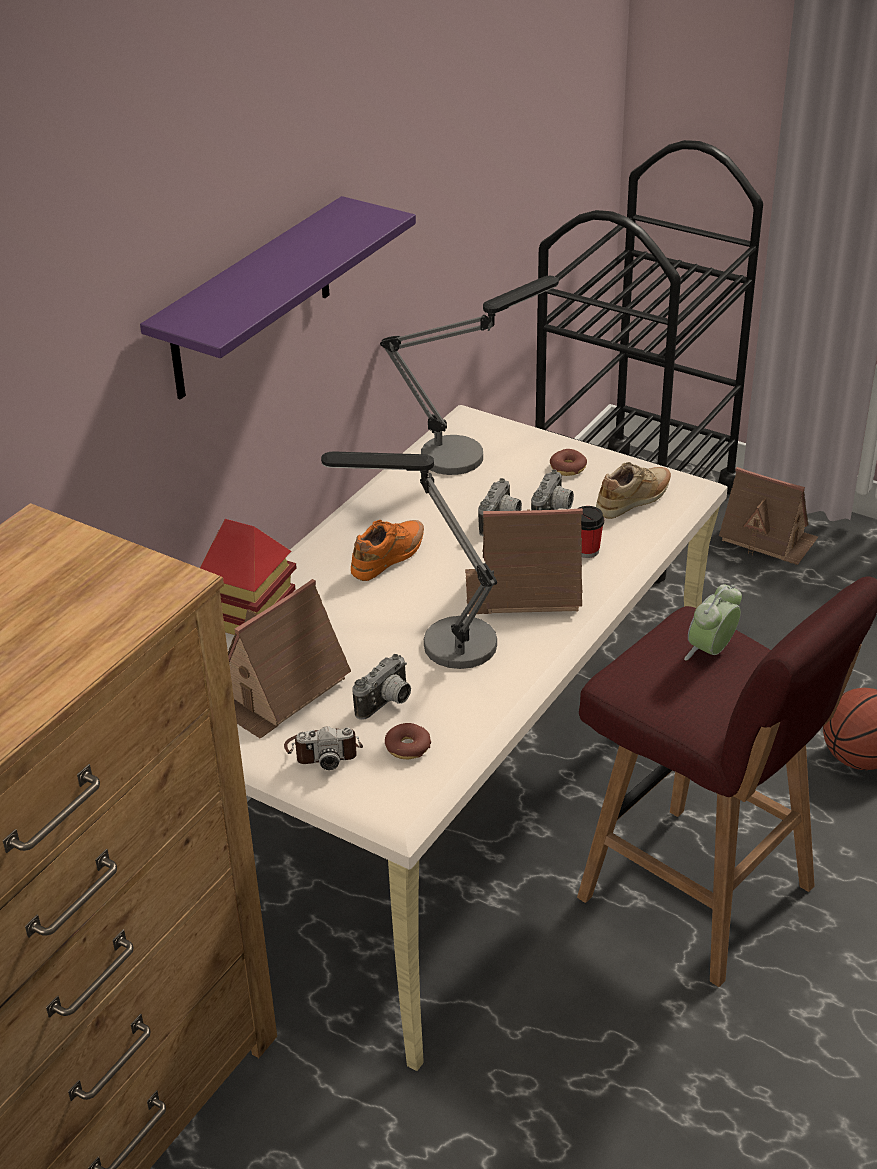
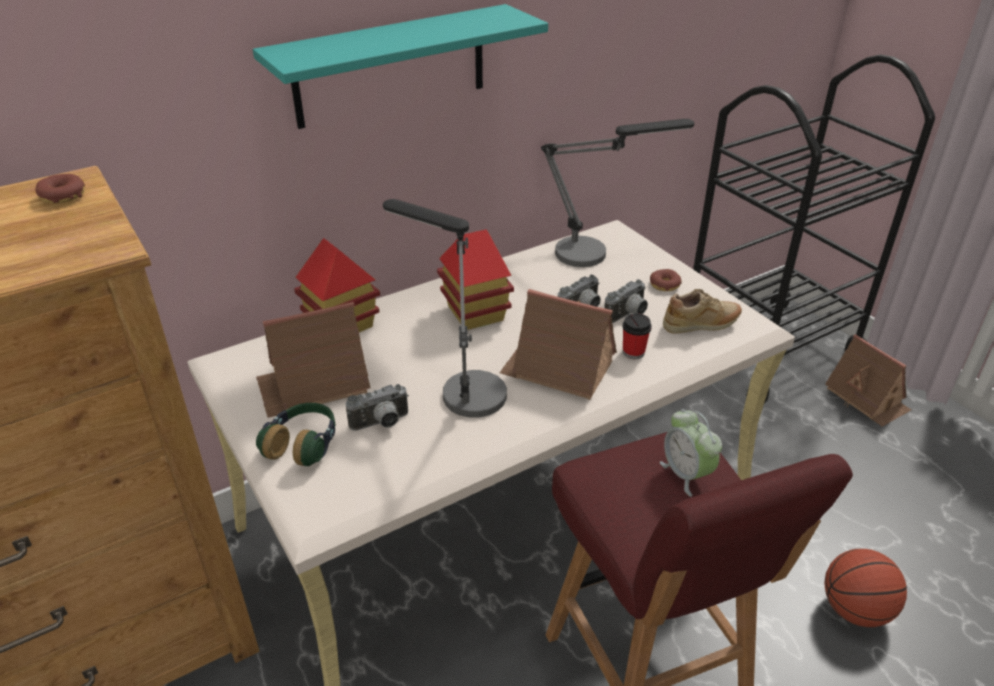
camera: 25 degrees right, 0 degrees up
(251, 300) = (391, 66): purple shelf -> turquoise shelf
(324, 750) = (303, 444): camera -> headphones
(389, 559) = (475, 313): orange shoe -> toy house
(407, 747) = (366, 466): donut -> donut (63, 196)
(711, 651) = (686, 474): alarm clock -> alarm clock turned 90 degrees counterclockwise

